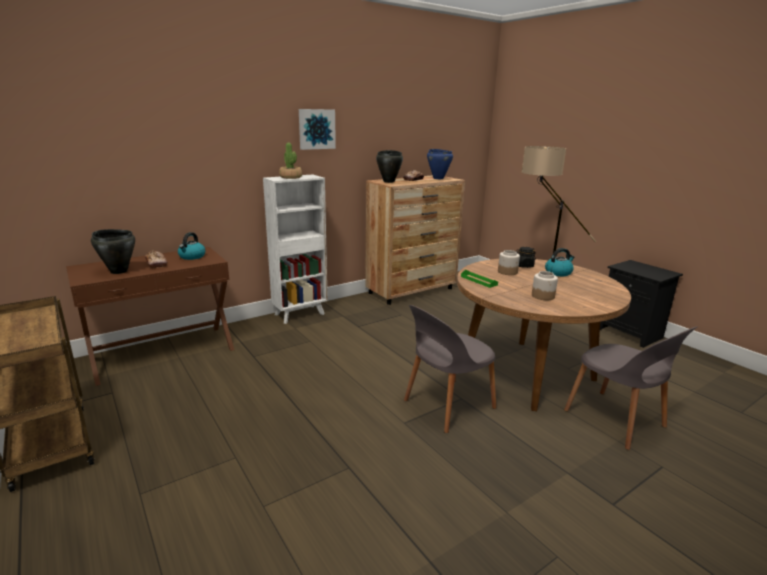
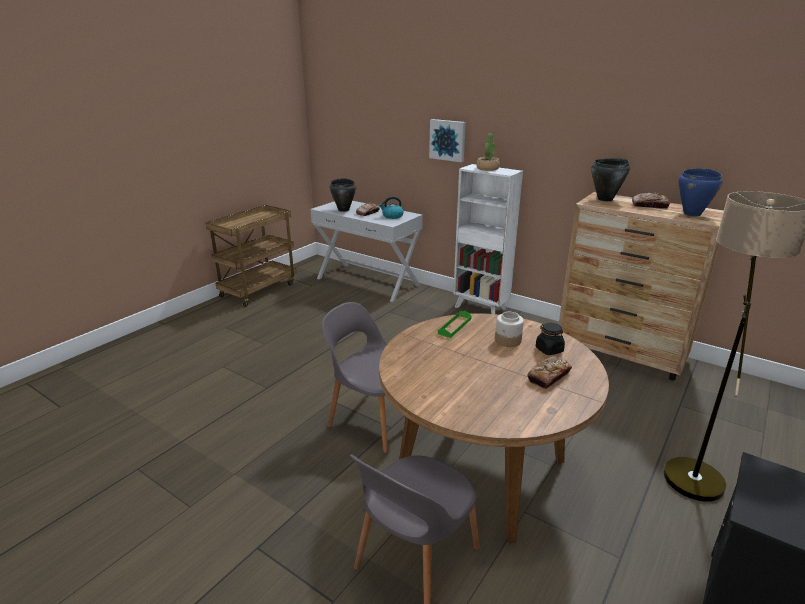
camera: 70 degrees right, 5 degrees up
(163, 353) = (368, 281): brown console table -> white console table
(316, 129) = (538, 121): picture -> picture (448, 140)
(543, 296) = (438, 367): jar -> none
(558, 272) = (549, 376): kettle -> bread

